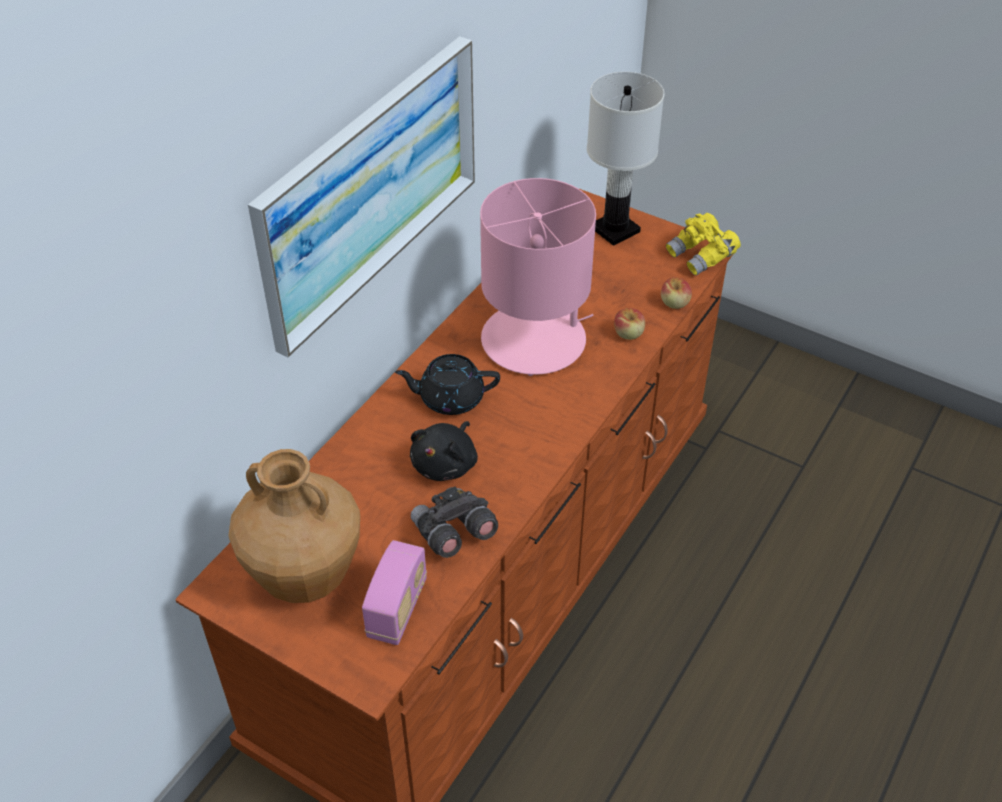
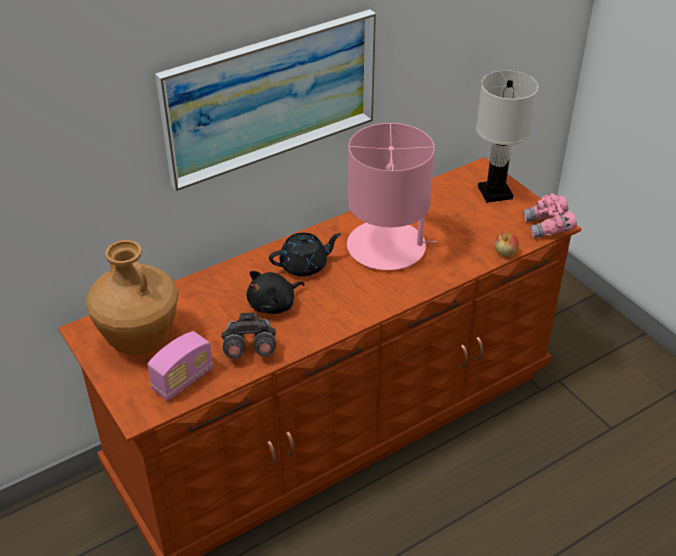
camera: 25 degrees right, 5 degrees down
(450, 398) = (305, 265): black teapot -> black teapot turned 135 degrees clockwise
(628, 334) = (457, 262): apple -> none
(701, 256) = (548, 227): yellow binoculars -> pink binoculars

